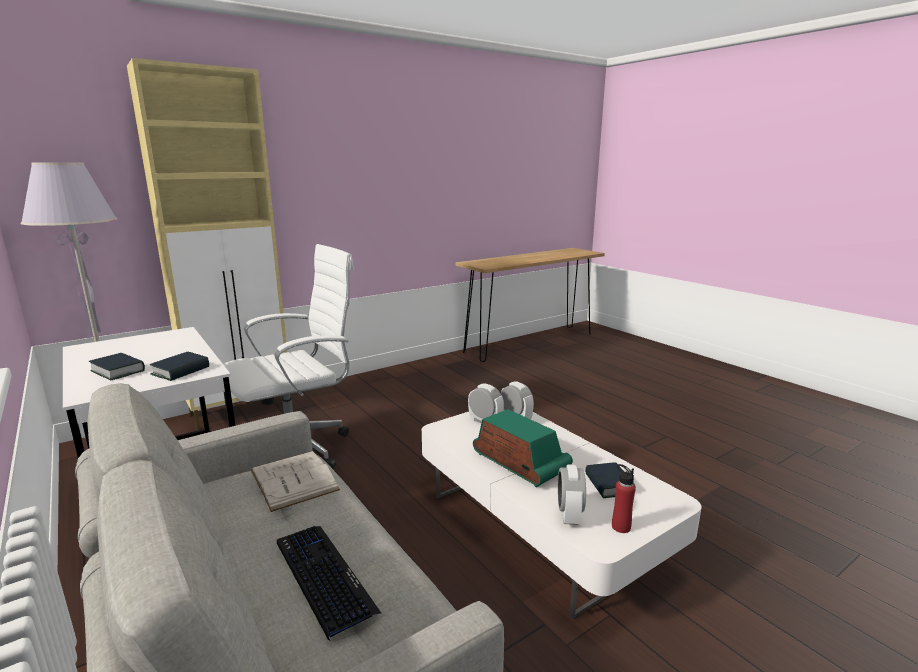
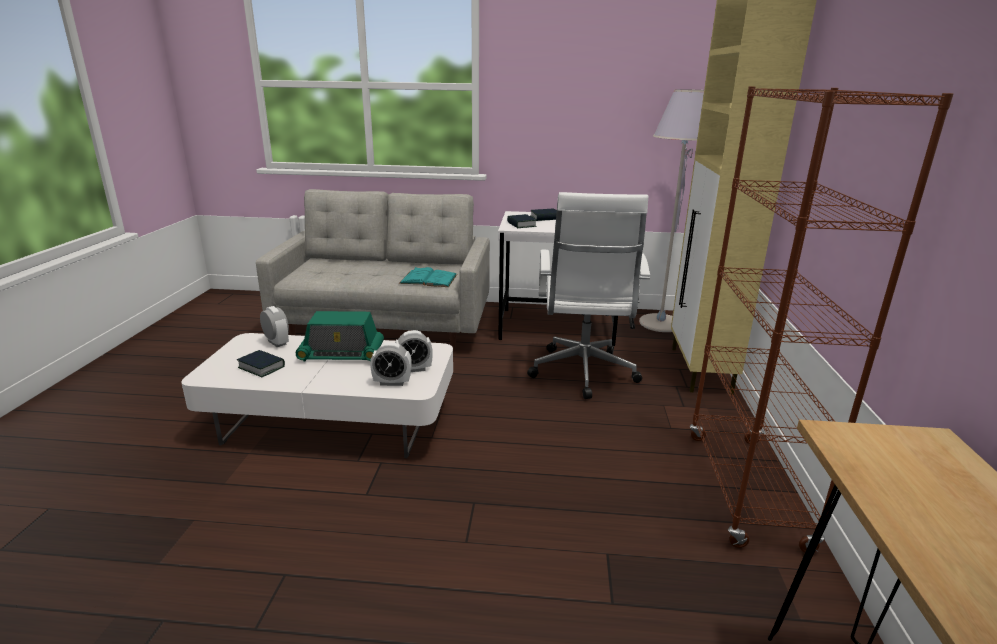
camera: 130 degrees right, 5 degrees up
(293, 480) = (428, 279): white book -> turquoise book
(323, 577) = (350, 270): keyboard -> none
(394, 376) = (745, 489): none -> brown bookcase
(621, 527) = (239, 349): red bottle -> none

